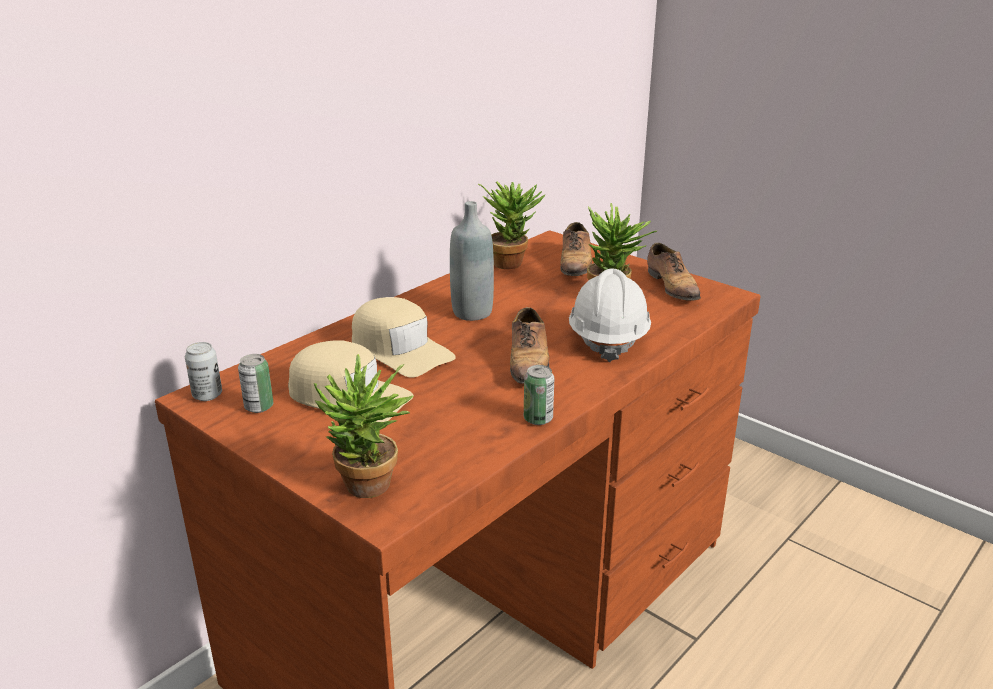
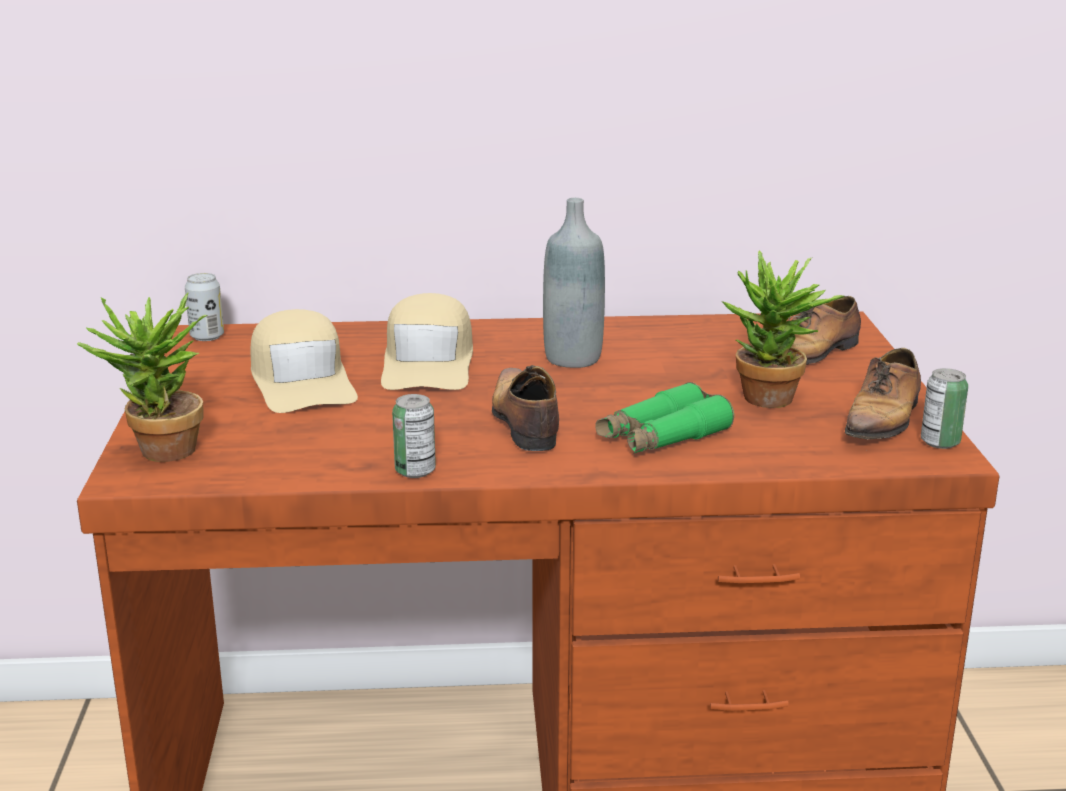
camera: 45 degrees right, 5 degrees down
(259, 407) = (222, 360): can -> can (940, 442)
(511, 262) = (732, 327): potted plant -> none
(528, 362) = (524, 422): shoe -> shoe turned 120 degrees clockwise
(608, 339) = (662, 437): white hard hat -> green binoculars

